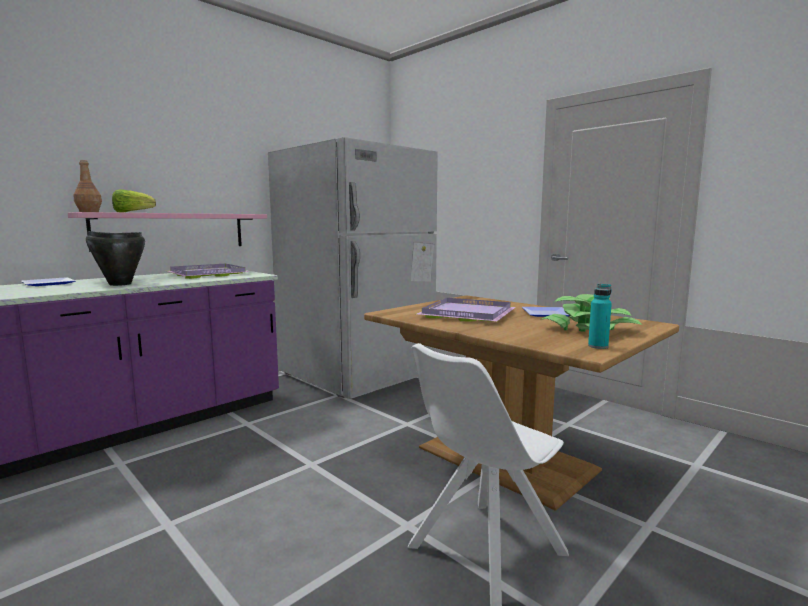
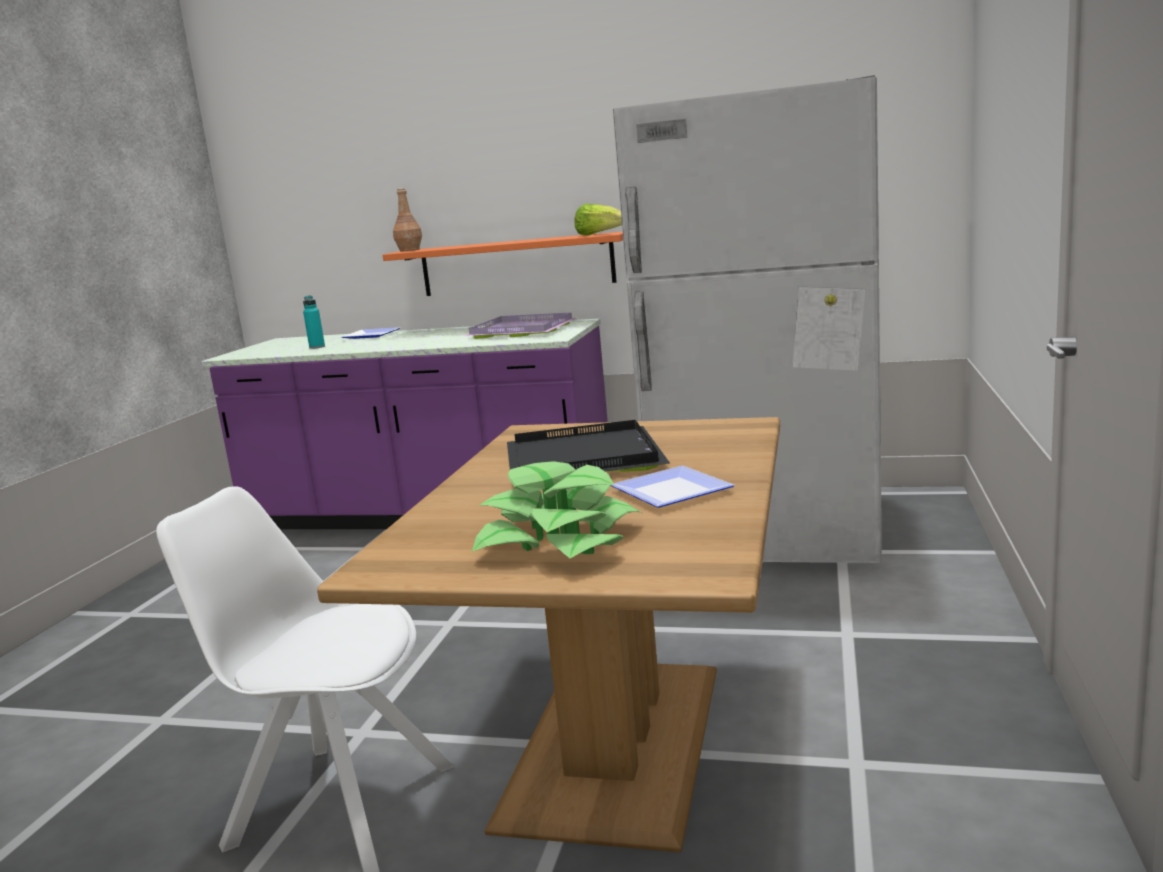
camera: 60 degrees right, 5 degrees up
(119, 284) = (397, 343): black cooking pot -> none
(132, 212) = (458, 245): lettuce -> lettuce (599, 234)
(171, 231) = (516, 265): pink shelf -> orange shelf
(469, 314) = (586, 459): purple tray -> black tray
(598, 346) = (423, 567): turquoise bottle -> turquoise bottle (317, 347)

